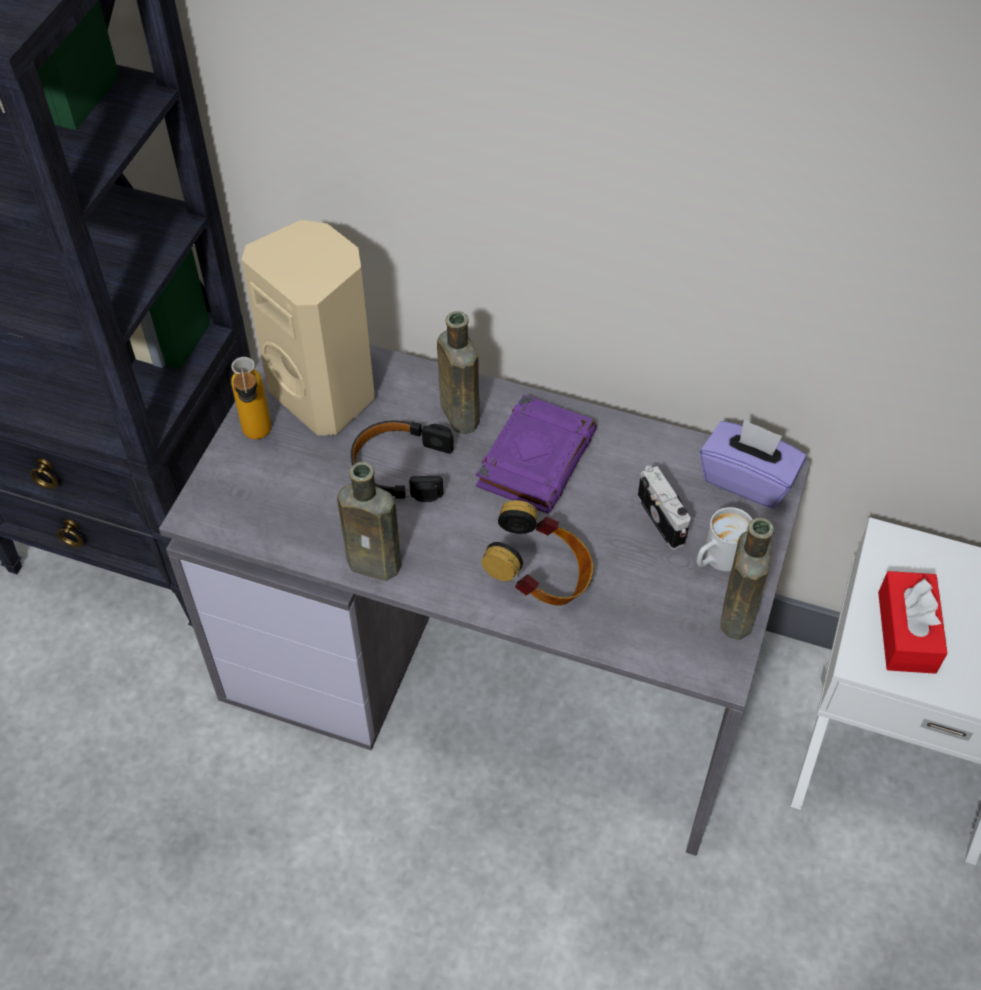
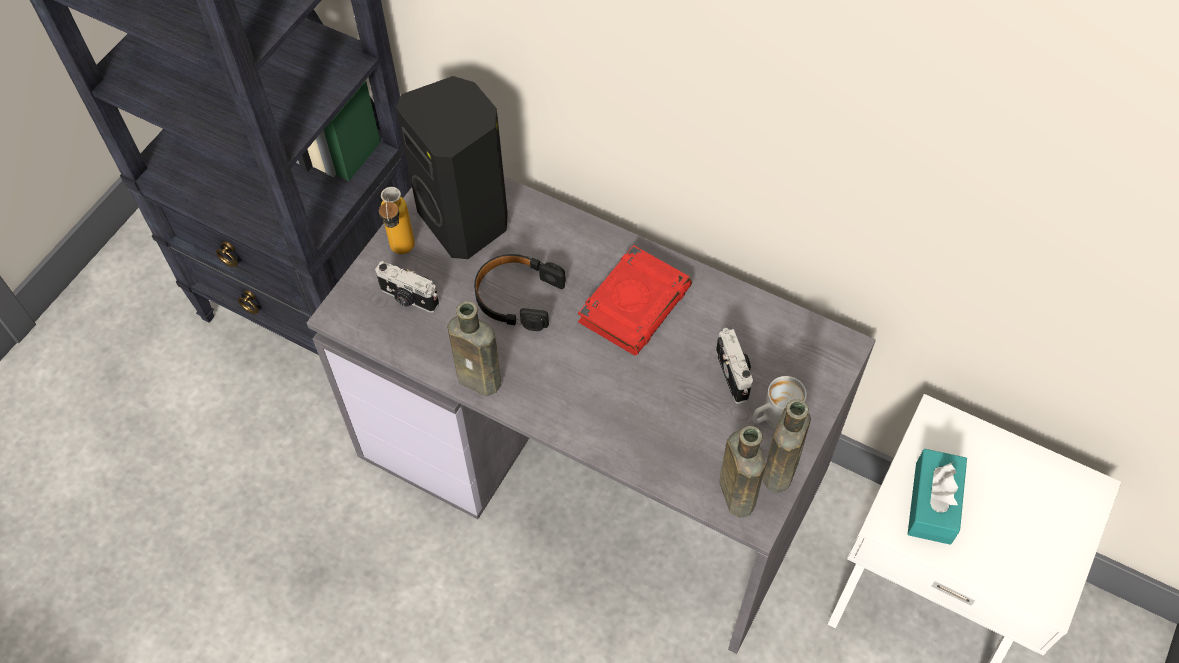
camera: 10 degrees right, 5 degrees up
(275, 486) = (408, 298): none -> camera
(326, 393) = (466, 220): beige speaker -> black speaker
(458, 412) = (576, 252): brown bottle -> brown bottle (735, 491)
(536, 458) = (635, 303): purple book -> red book
(540, 578) = (617, 412): headphones -> none
(747, 479) = (816, 348): purple tissue box -> none
(906, 632) = (933, 503): red tissue box -> turquoise tissue box

